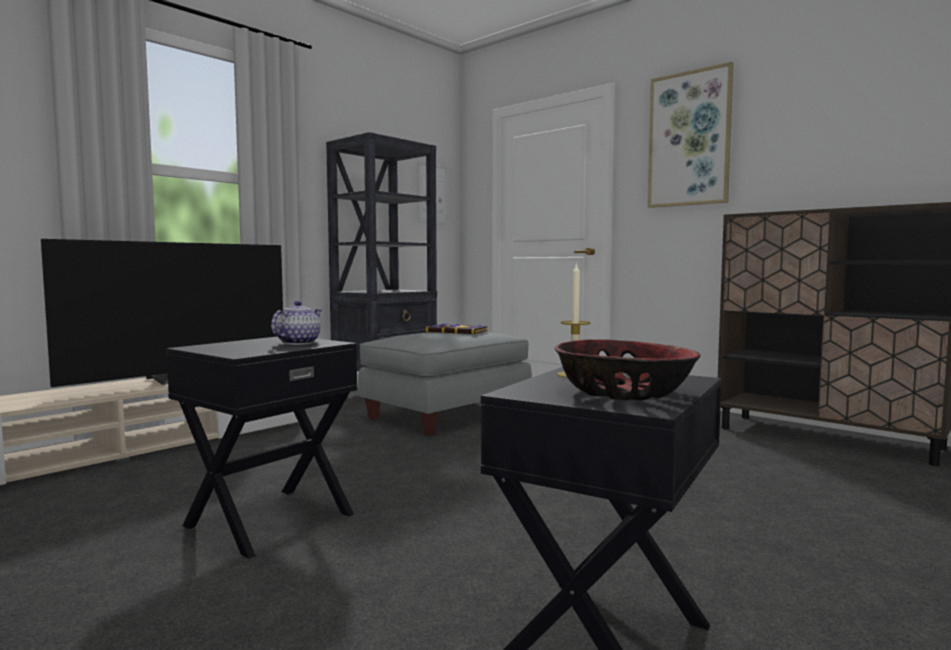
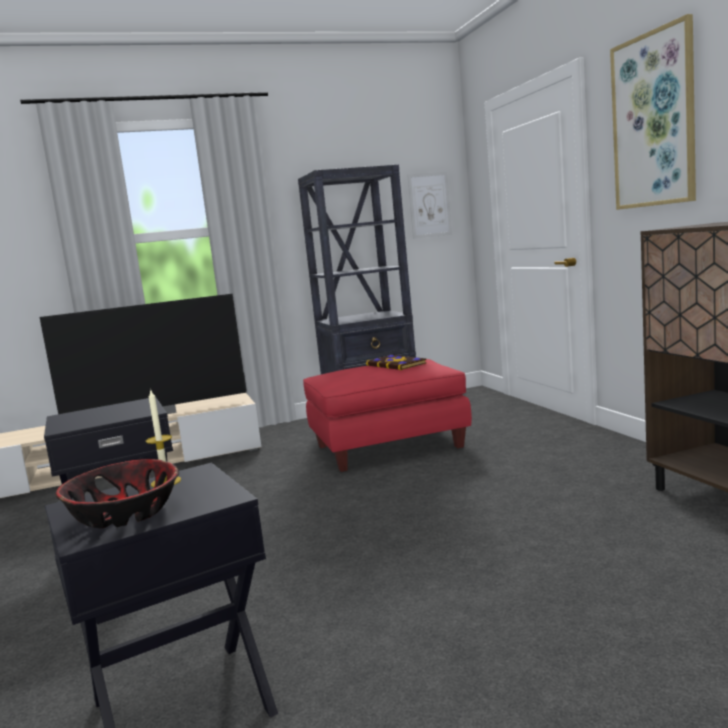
camera: 30 degrees right, 5 degrees up
(298, 343) = (130, 411): teapot -> none
(446, 414) = (389, 446): grey ottoman -> red ottoman

